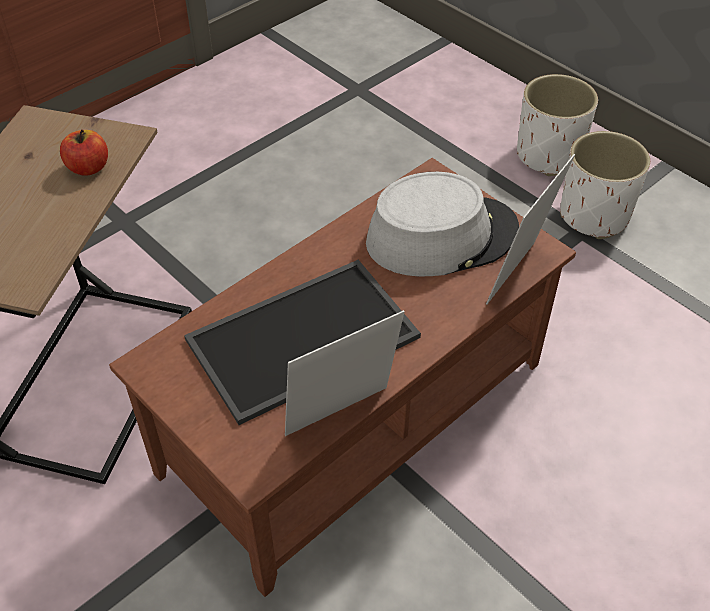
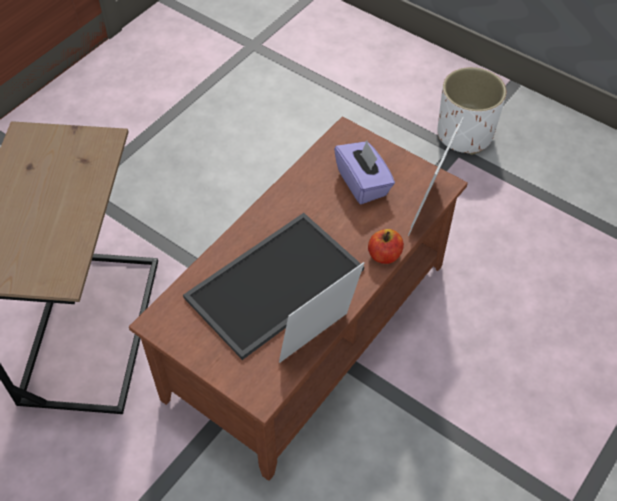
camera: 10 degrees left, 5 degrees up
(88, 168) = (82, 171): apple -> apple (384, 255)
(441, 236) = (363, 183): grey hat -> purple tissue box
(549, 155) = (420, 86): white planter -> none

